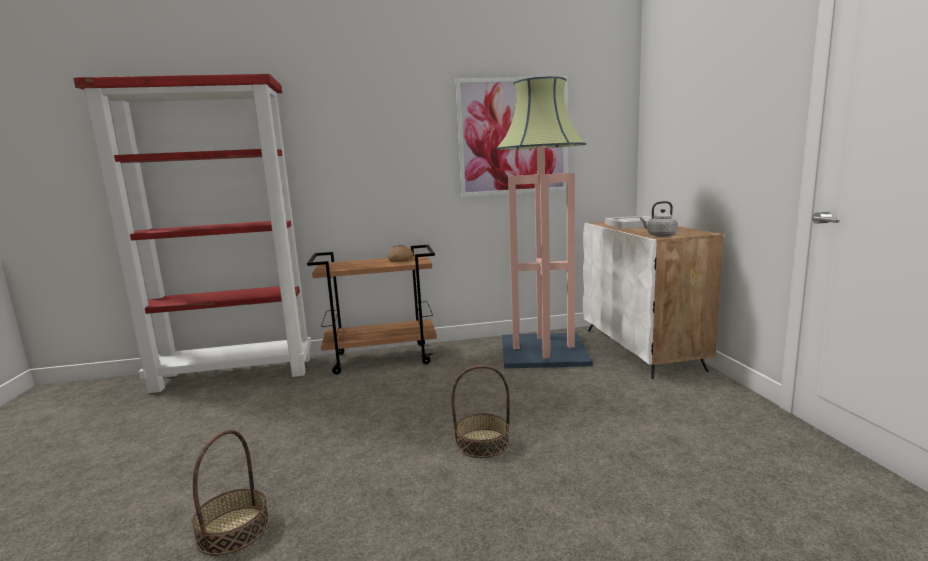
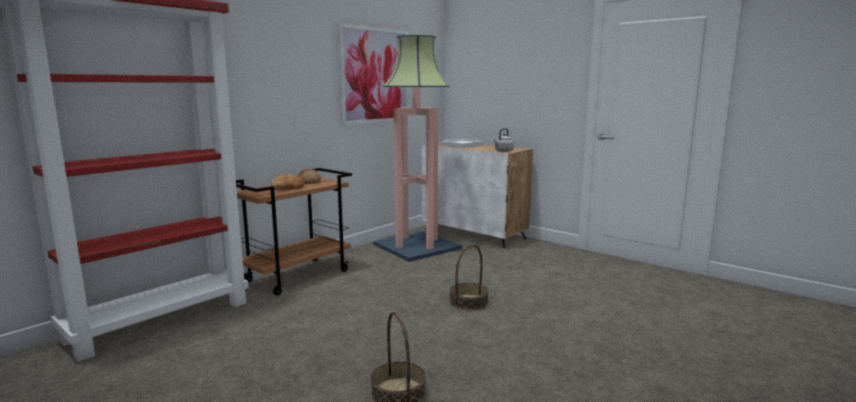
camera: 40 degrees left, 0 degrees up
(366, 263) = (287, 187): none -> bread

